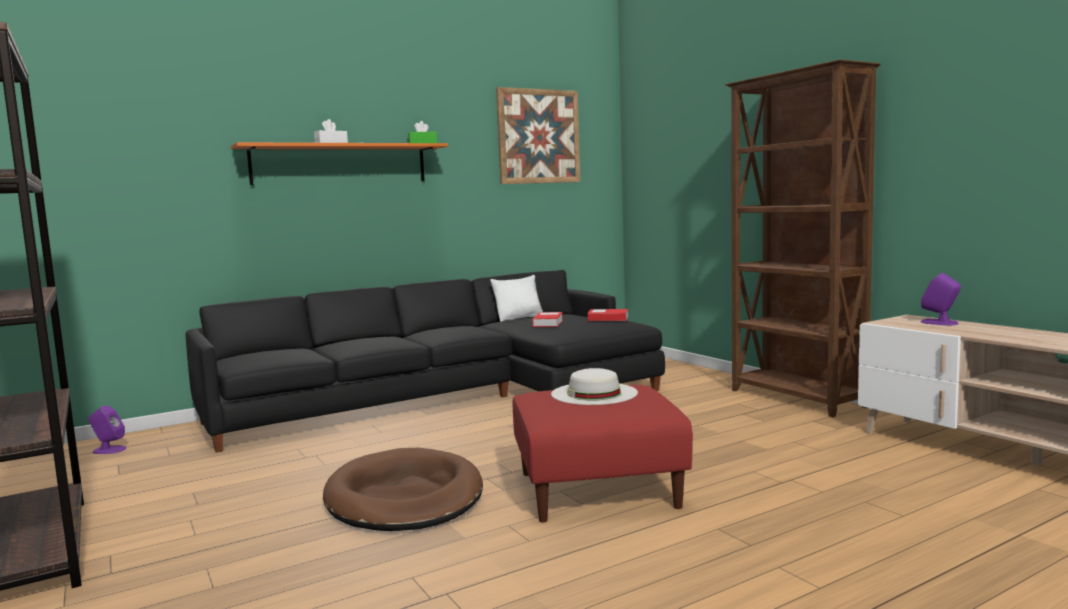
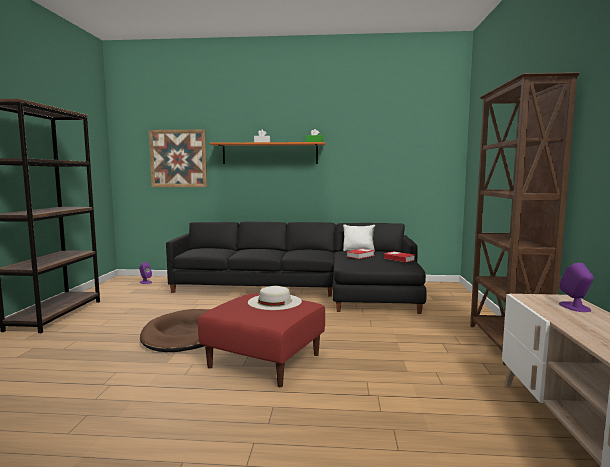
camera: 35 degrees right, 0 degrees up
(538, 136) = (399, 136): picture -> picture (178, 158)

